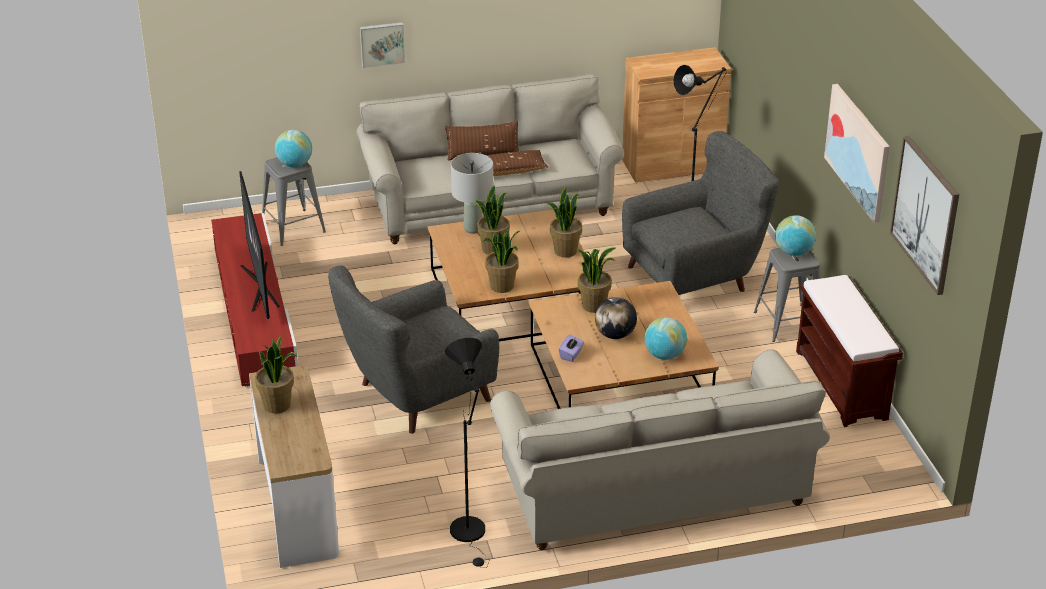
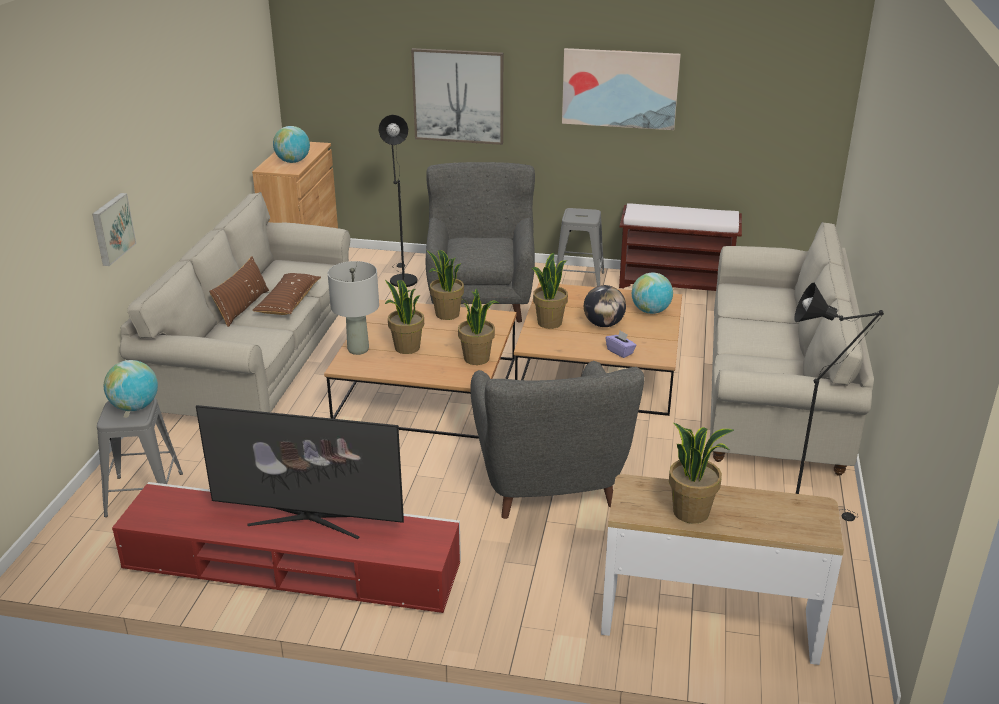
camera: 65 degrees left, 5 degrees down
(794, 252) = (575, 214): globe -> globe (293, 161)
(925, 214) = (757, 78): picture -> picture (458, 96)

